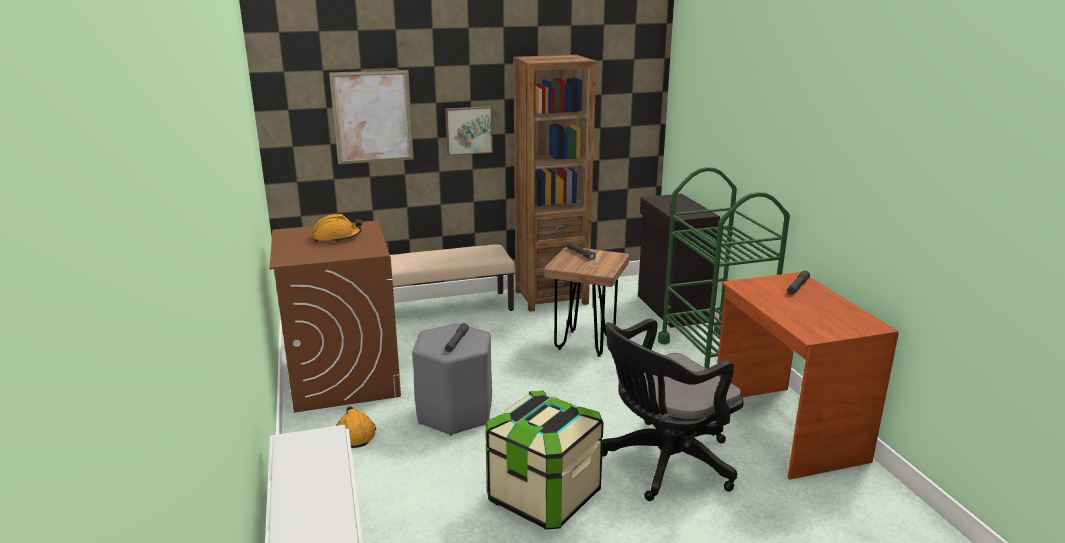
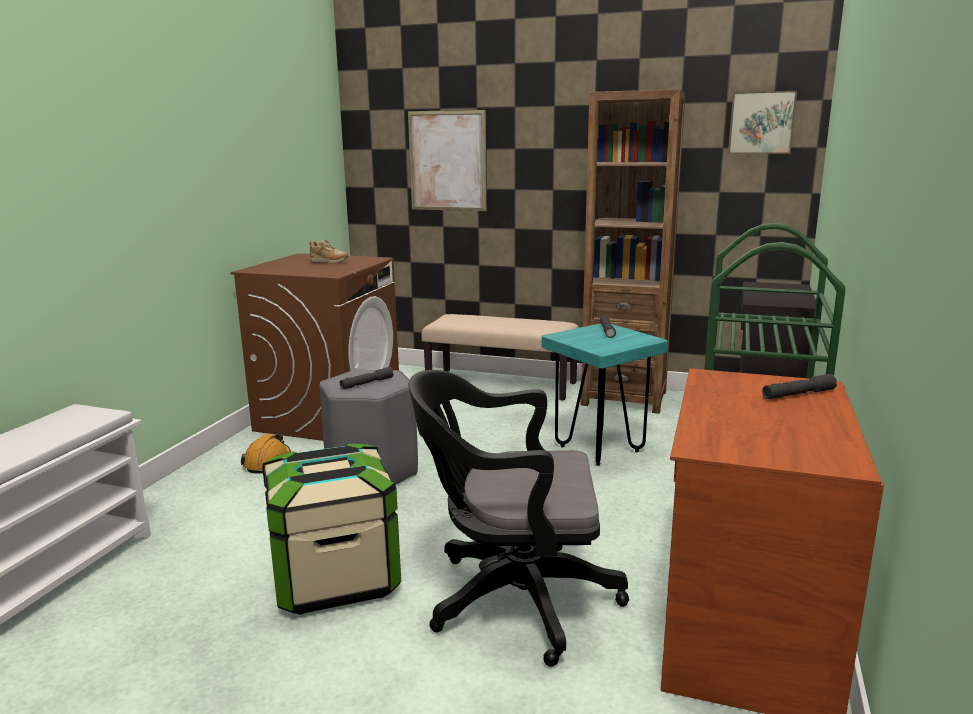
camera: 35 degrees right, 5 degrees down
(337, 237) = (329, 262): orange hard hat -> beige shoe
(468, 130) = (548, 183): picture -> picture (761, 123)
(585, 343) = (599, 449): brown stool -> turquoise stool

